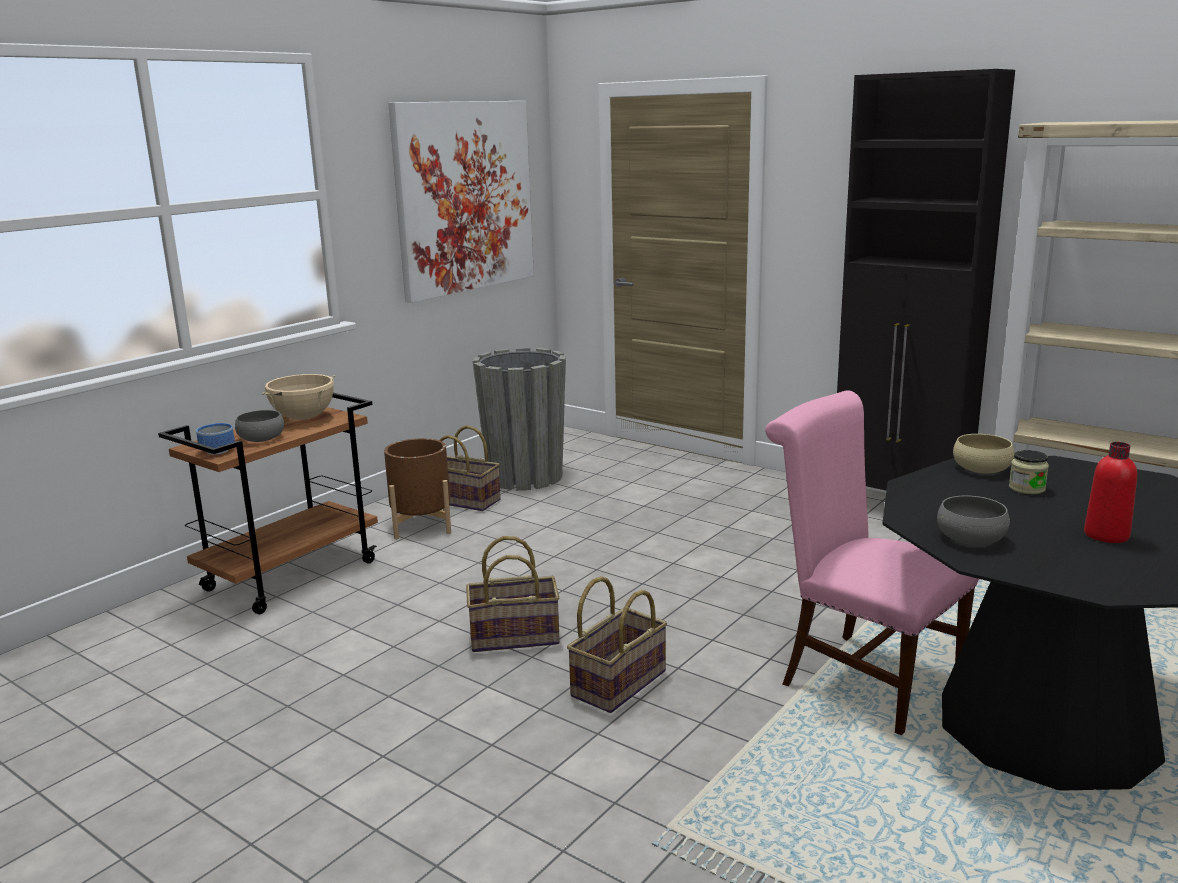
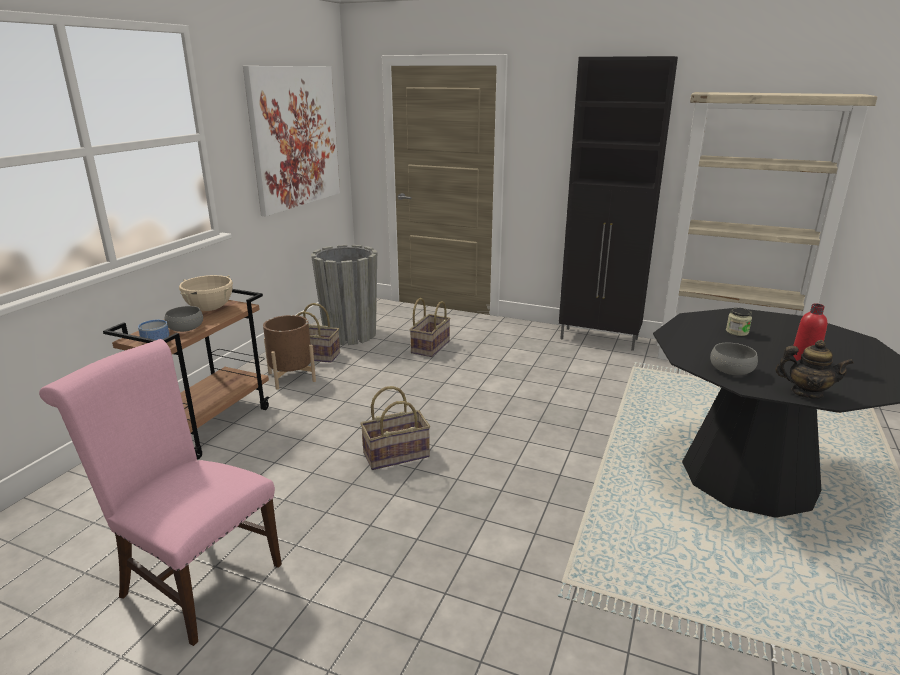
camera: 15 degrees left, 5 degrees up
(618, 683) = (481, 480): basket -> basket (430, 347)
(861, 677) = (630, 456): pink chair -> pink chair (194, 578)
(982, 468) = (701, 319): beige bowl -> none
(1070, 578) = (806, 393): none -> teapot

